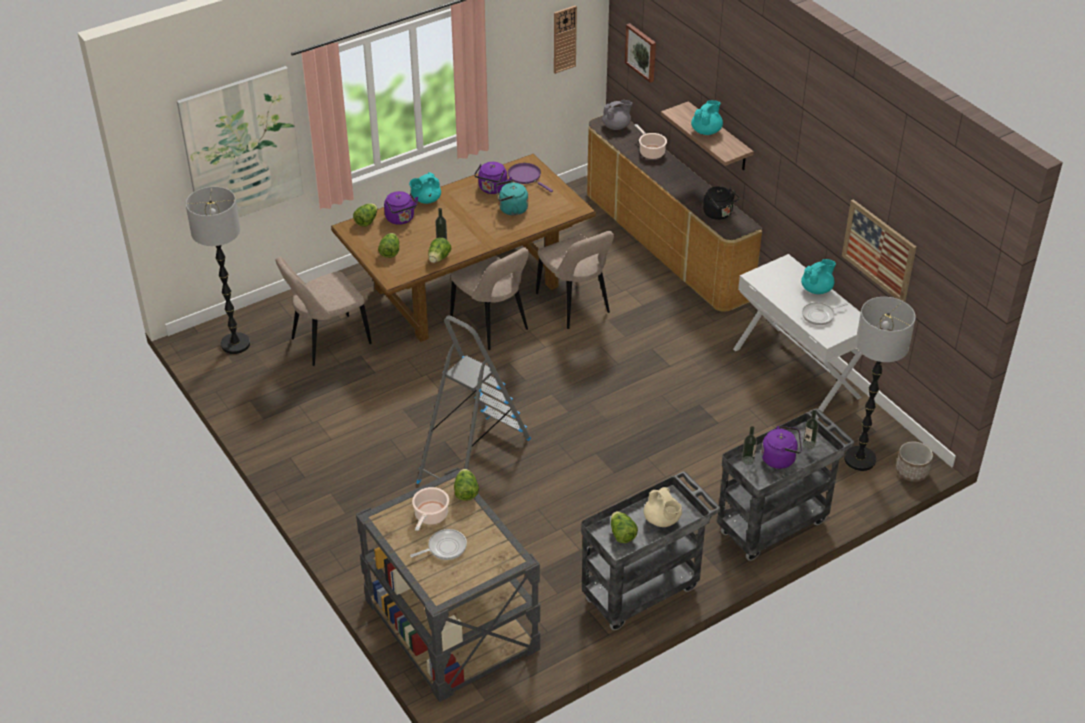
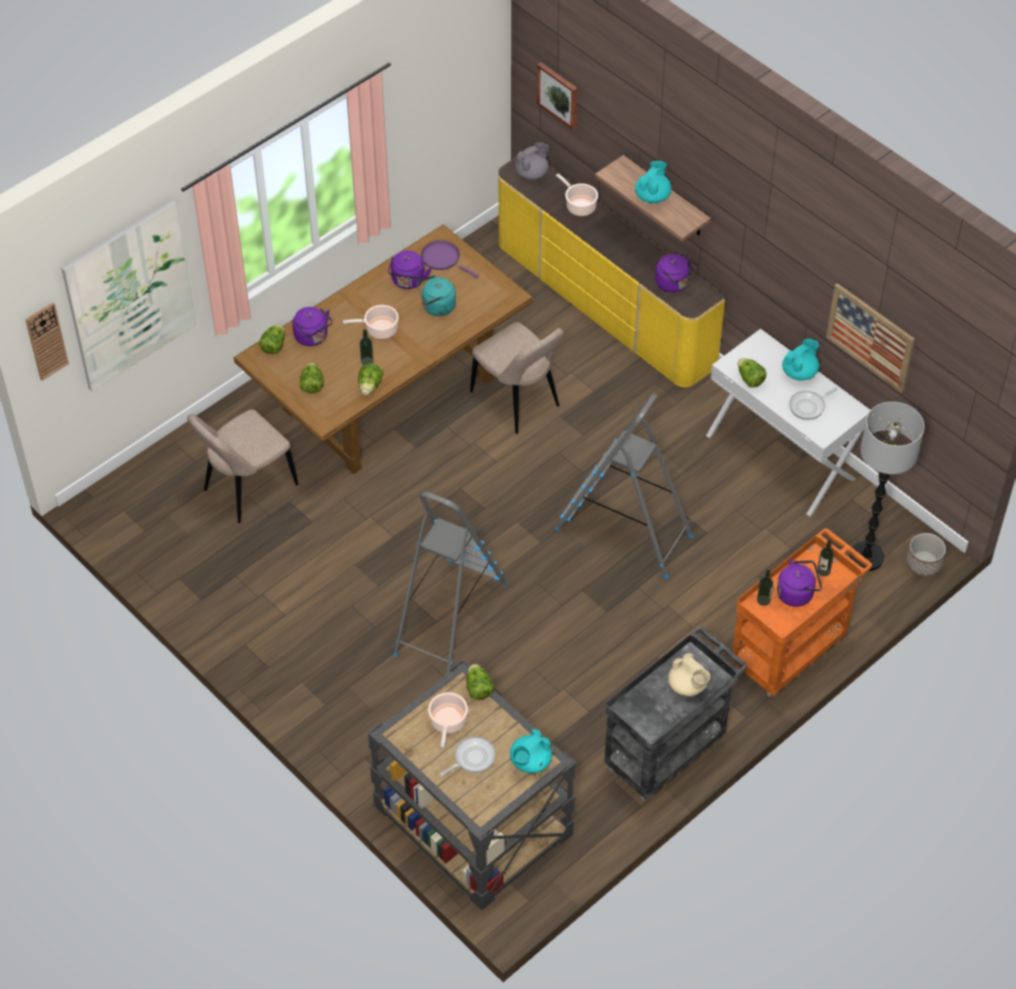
camera: 10 degrees left, 10 degrees up
(235, 344) = (141, 506): floor lamp -> none
(425, 200) = (334, 307): turquoise teapot -> turquoise teapot (530, 762)
(458, 220) = (379, 330): none -> cooking pot
(491, 325) = (429, 441): beige chair -> none
(564, 39) = (465, 86): wall clock -> wall clock (46, 341)
(622, 534) = (649, 709): lettuce -> lettuce (749, 379)
(643, 413) = (623, 532): none -> grey step ladder
(665, 244) = (603, 303): brown cabinet -> yellow cabinet
(719, 214) = (674, 284): black kettle -> purple kettle
(776, 526) = (792, 652): black cart -> orange cart

